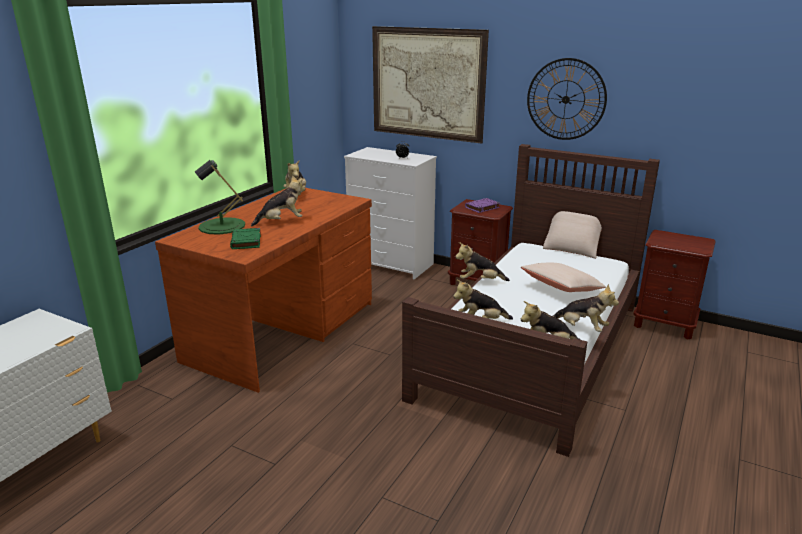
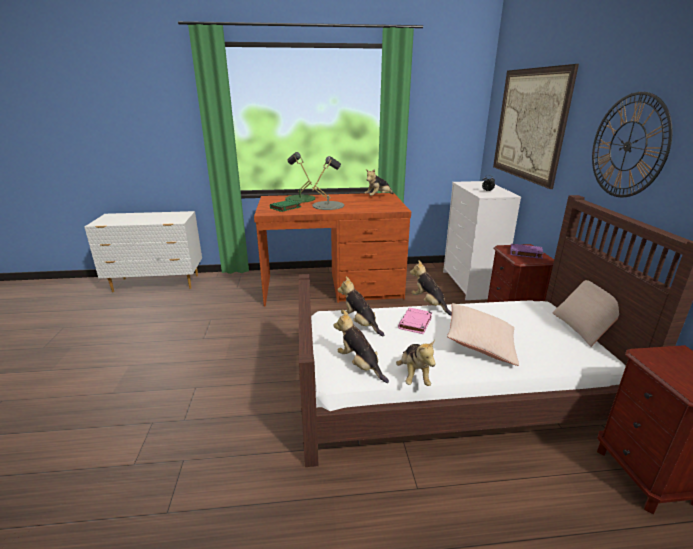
camera: 55 degrees right, 0 degrees up
(281, 222) = (328, 205): plush toy -> grey table lamp
(505, 299) = (415, 323): none -> pink book

